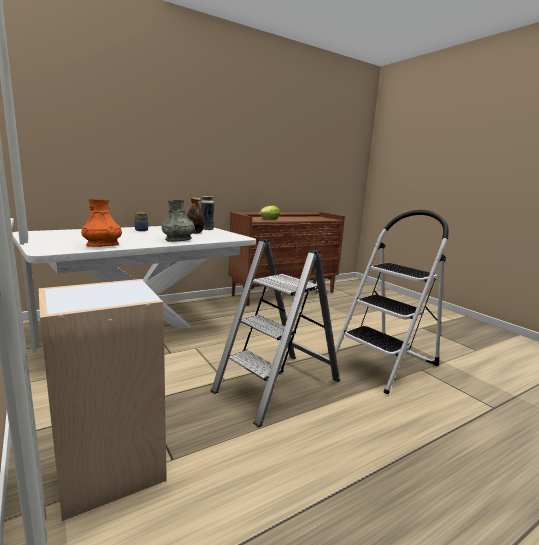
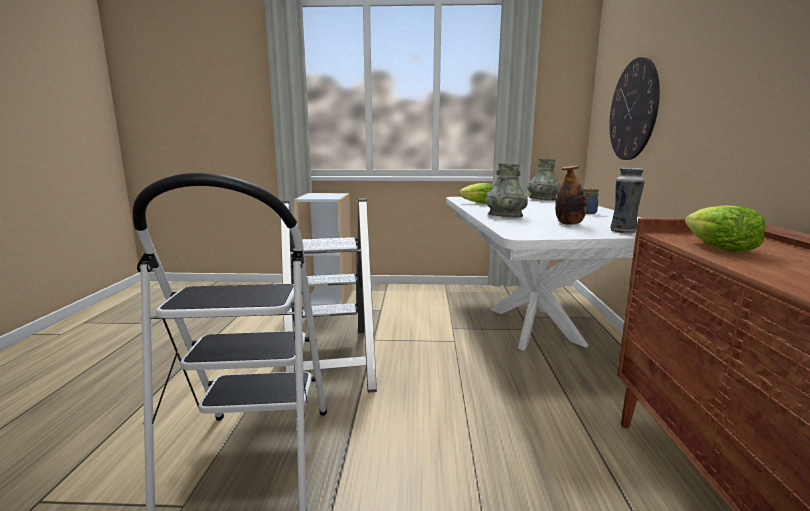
camera: 125 degrees right, 0 degrees up
(57, 234) = (542, 199): none -> grey vase
(103, 245) = (478, 203): orange vase -> lettuce
(106, 154) = (633, 110): none -> wall clock

